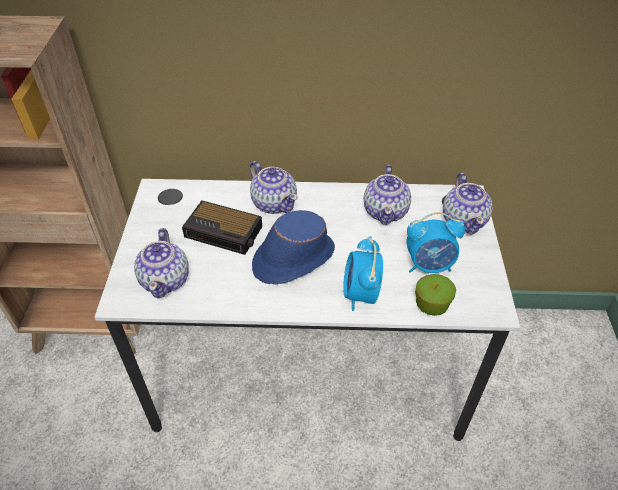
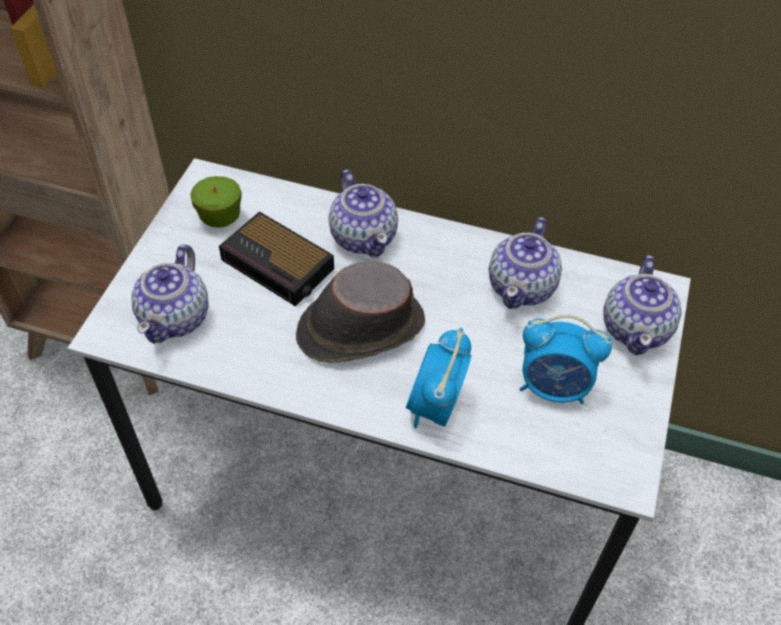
camera: 15 degrees right, 5 degrees up
(292, 259) = (359, 328): blue hat -> brown hat
(431, 305) = (533, 449): apple -> apple (220, 217)

